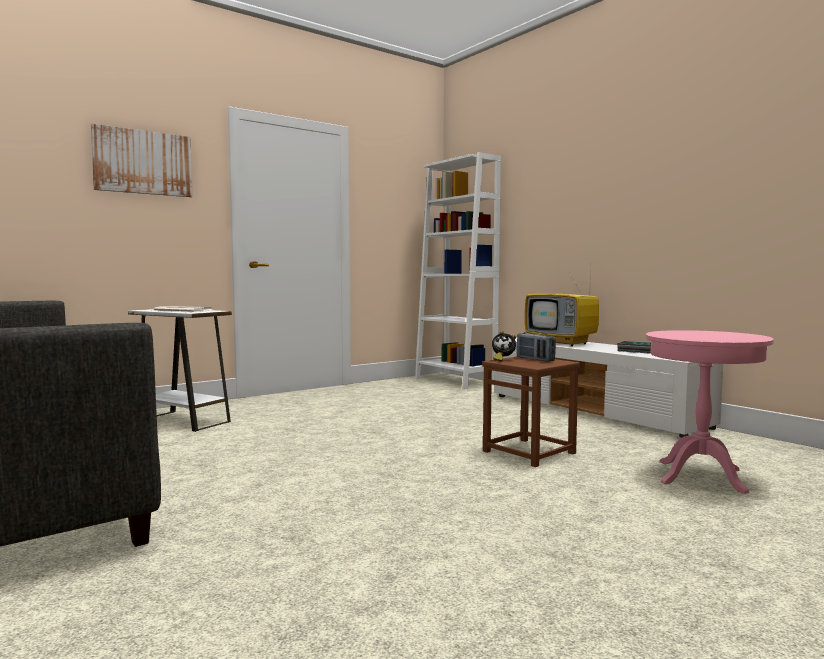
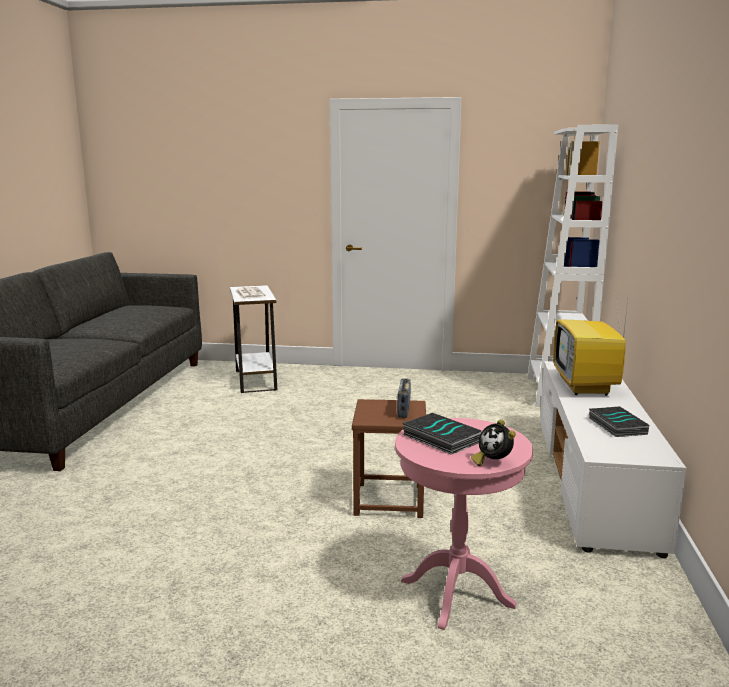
camera: 45 degrees right, 10 degrees up
(143, 162) = (257, 161): picture -> none
(502, 360) = (376, 402): alarm clock -> alarm clock (493, 462)
(692, 335) = (439, 438): none -> book

